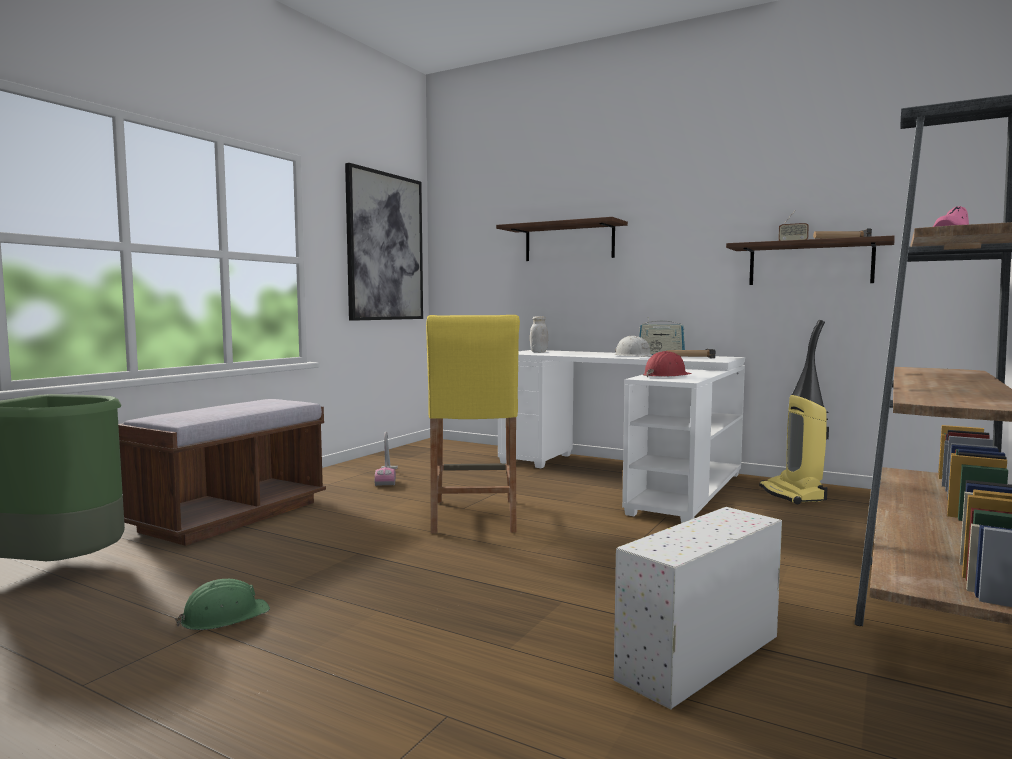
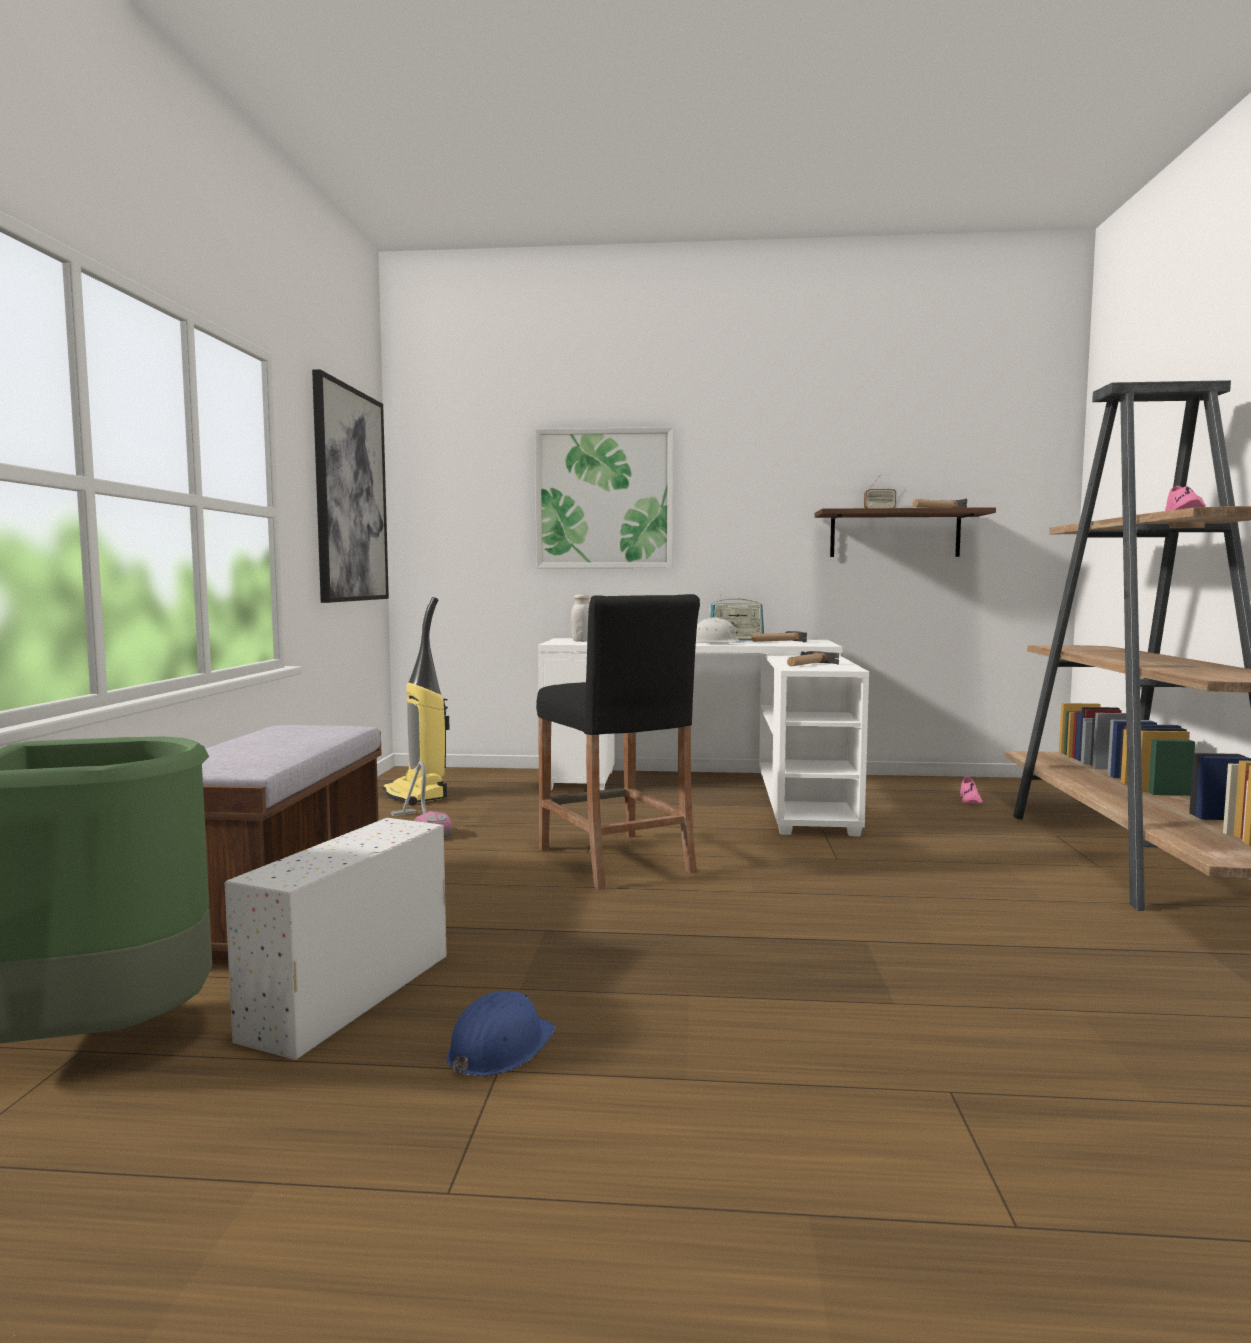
camera: 25 degrees left, 0 degrees up
(224, 616) = (499, 1048): green hard hat -> blue hard hat
(473, 515) = (614, 860): yellow stool -> black stool
(569, 242) = (604, 499): shelf -> picture
(666, 376) = (808, 664): red hard hat -> hammer
(698, 658) = (1071, 971): white storage box -> white storage box (347, 997)
(793, 495) = (903, 790): vacuum cleaner -> vacuum cleaner (416, 795)
(846, 510) = (970, 800): none -> pink shoe

